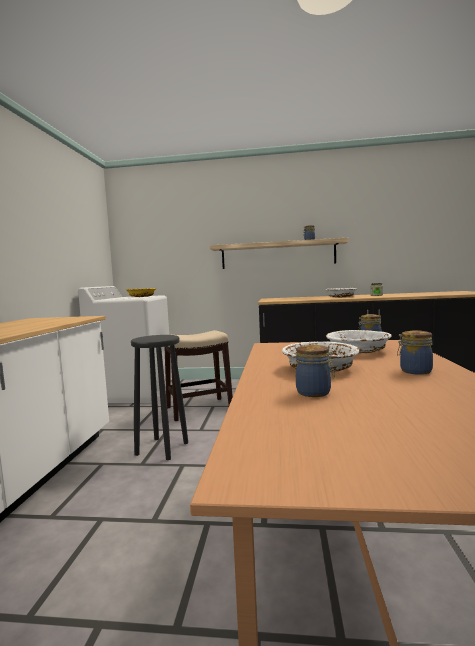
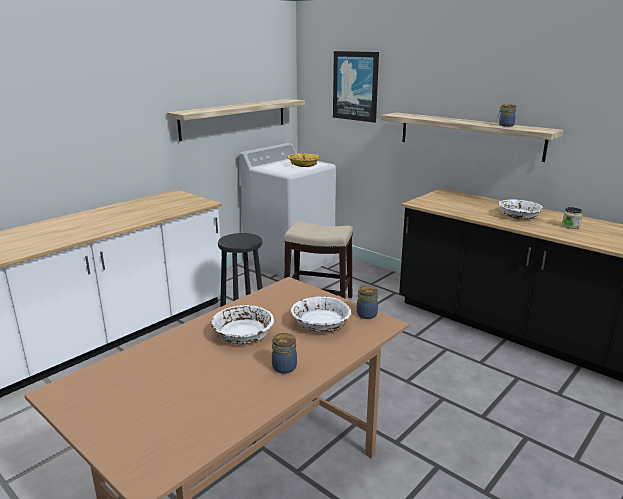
camera: 35 degrees right, 15 degrees up
(71, 255) = (234, 118): none -> shelf
(173, 231) = (355, 86): none -> picture
(315, 393) = (183, 357): jar -> none

